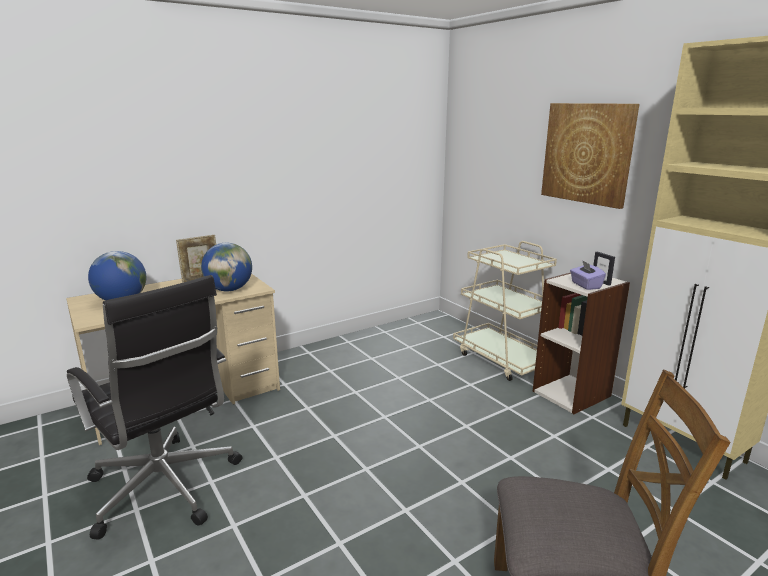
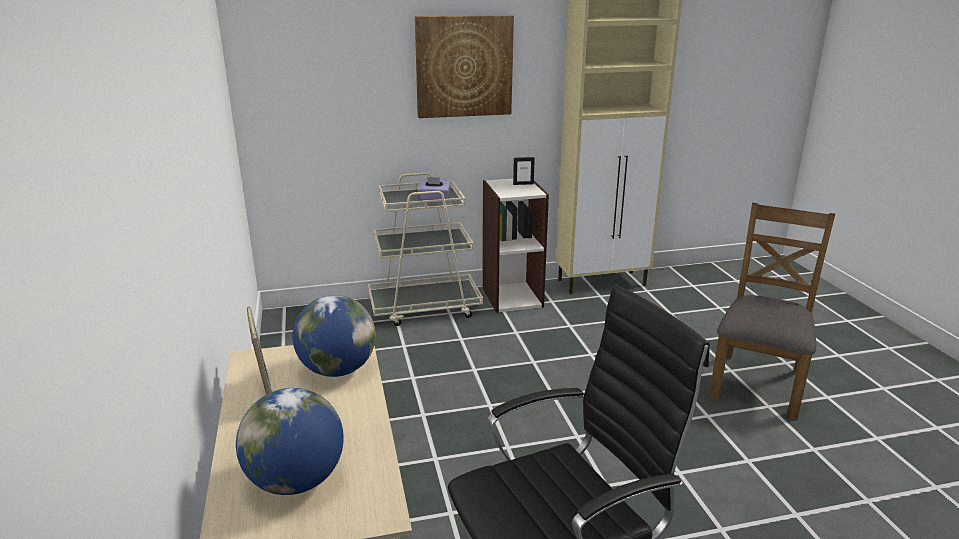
camera: 70 degrees left, 5 degrees up
(585, 285) = (527, 190): purple tissue box -> purple tissue box (434, 199)

